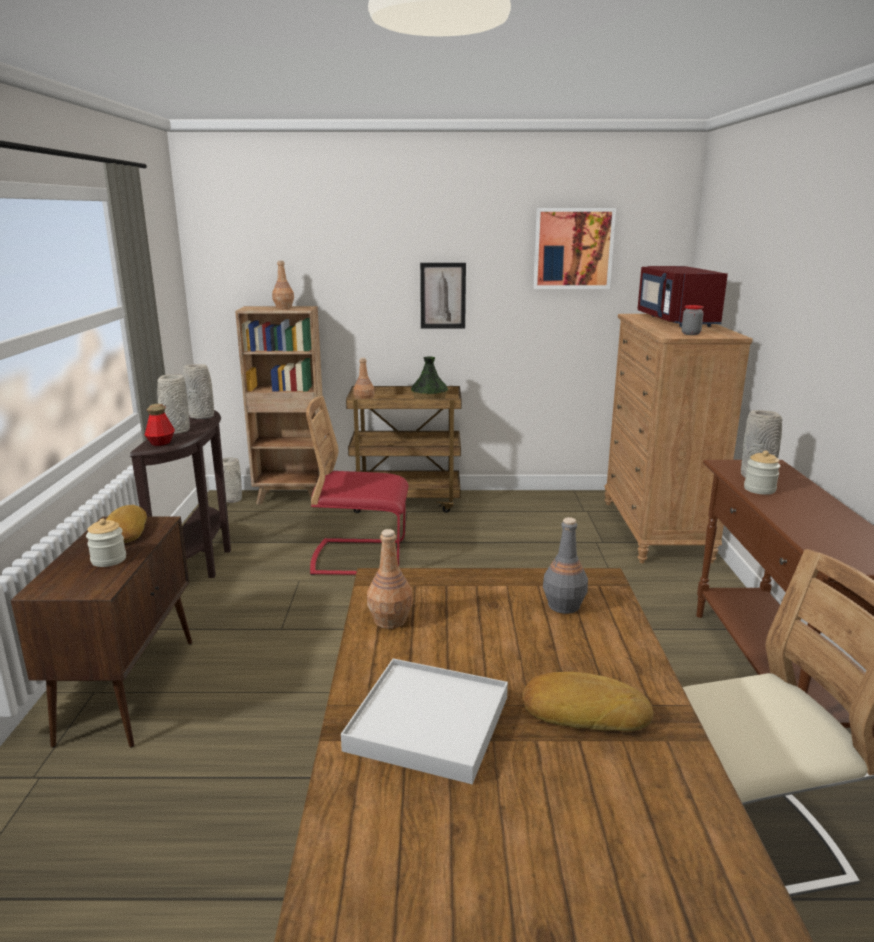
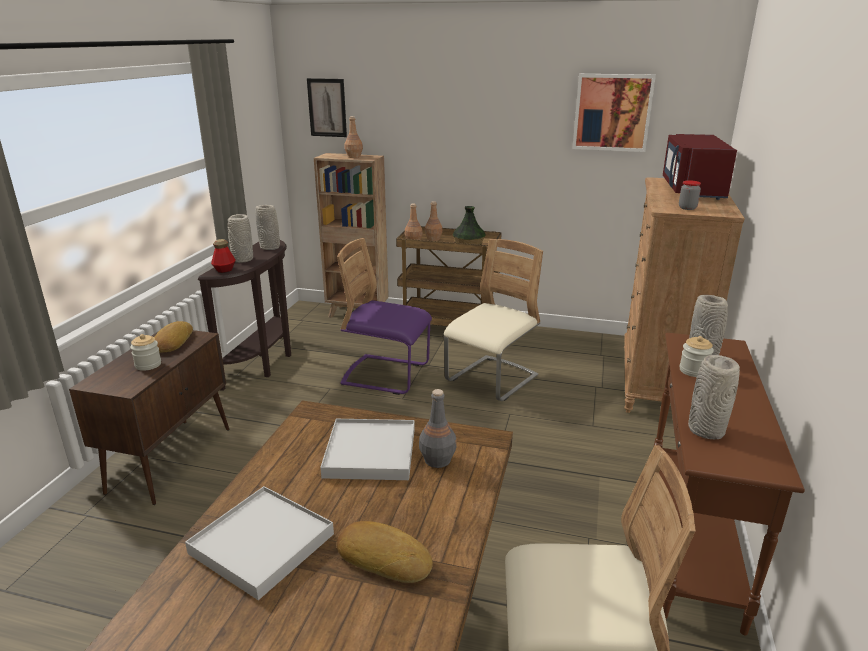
camera: 15 degrees right, 5 degrees up
(232, 499) = (311, 310): grey vase -> grey vase (705, 430)
(360, 558) = (386, 375): red chair -> purple chair
(391, 620) = (294, 451): brown bottle -> brown bottle (433, 239)
(443, 295) = (490, 151): picture -> picture (327, 107)
(482, 609) = (370, 453): none -> white tray
(483, 549) = (492, 380): none -> beige chair

